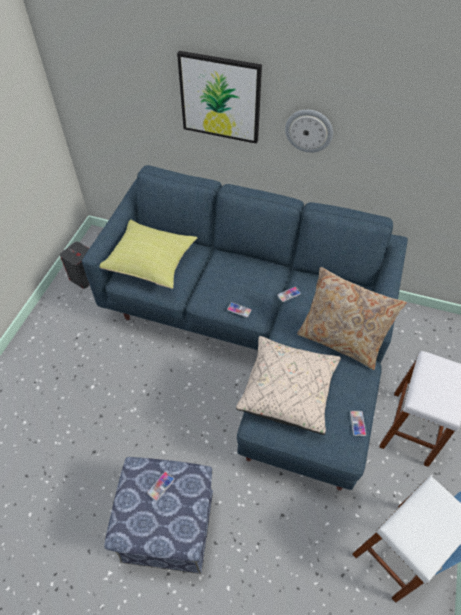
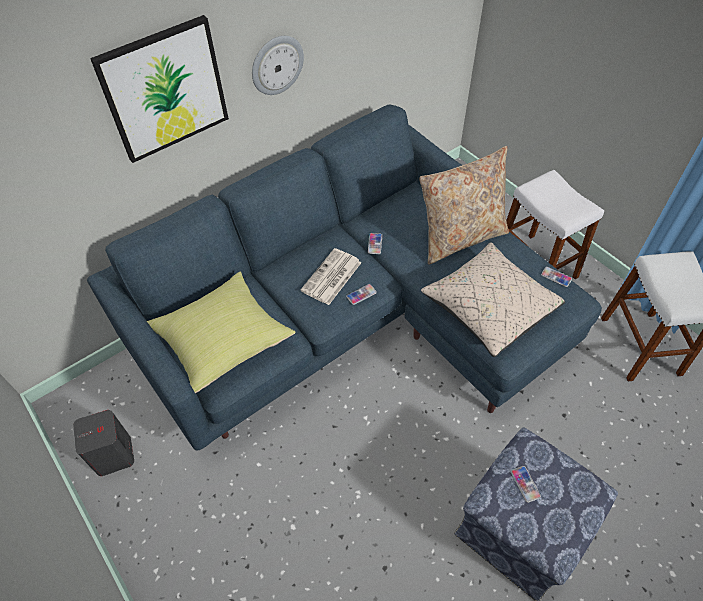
camera: 55 degrees left, 0 degrees up
(239, 287) = (331, 277): none -> newspaper

